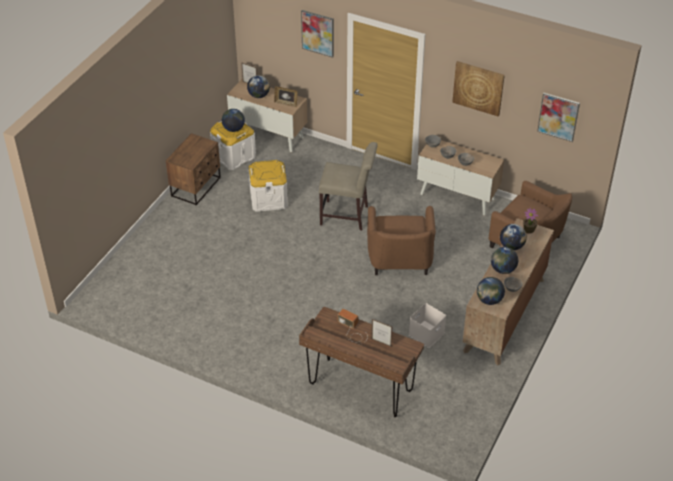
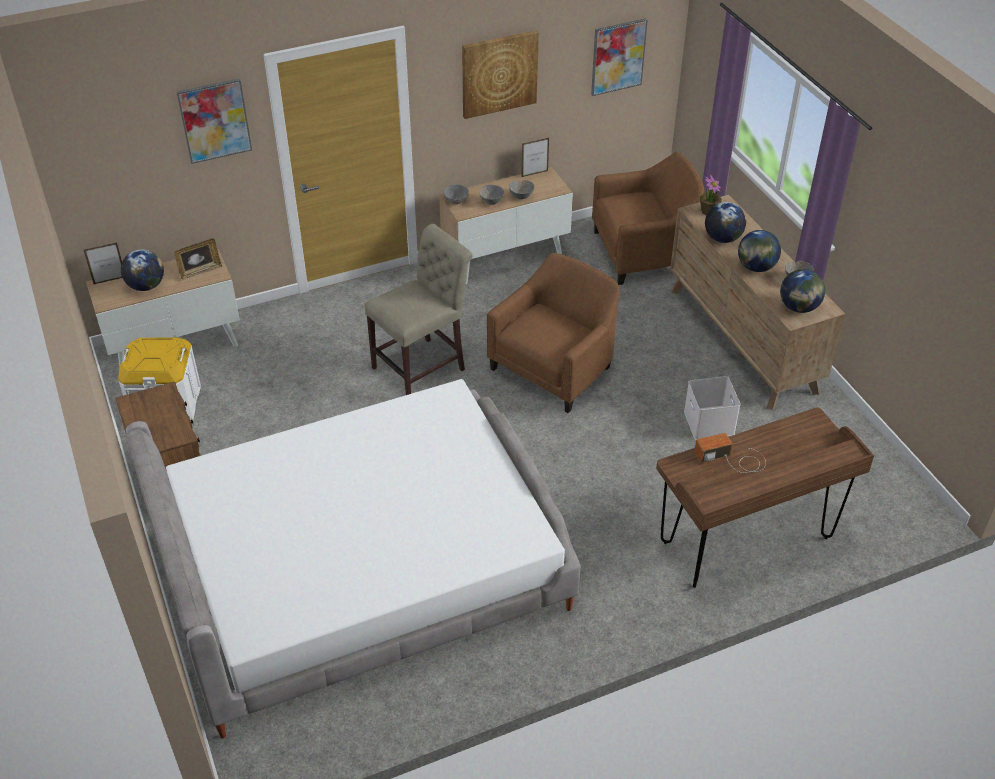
camera: 50 degrees left, 0 degrees up
(209, 272) = (362, 570): none -> bed
(233, 129) = (160, 354): globe -> none
(268, 199) = (296, 420): white storage box -> none
(381, 343) = (781, 445): picture frame -> picture frame (534, 174)
(400, 259) = (555, 367): brown armchair -> brown armchair turned 90 degrees counterclockwise

